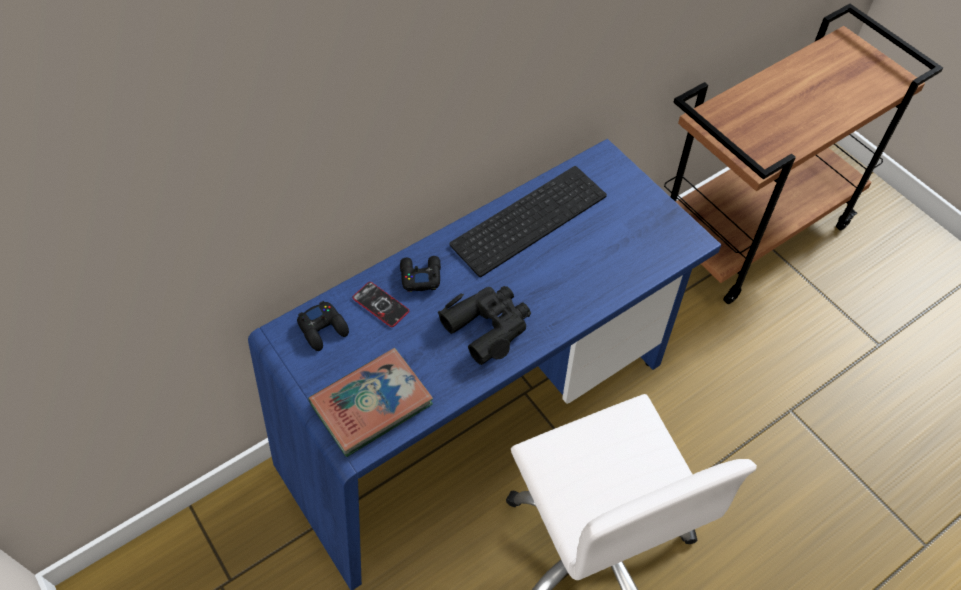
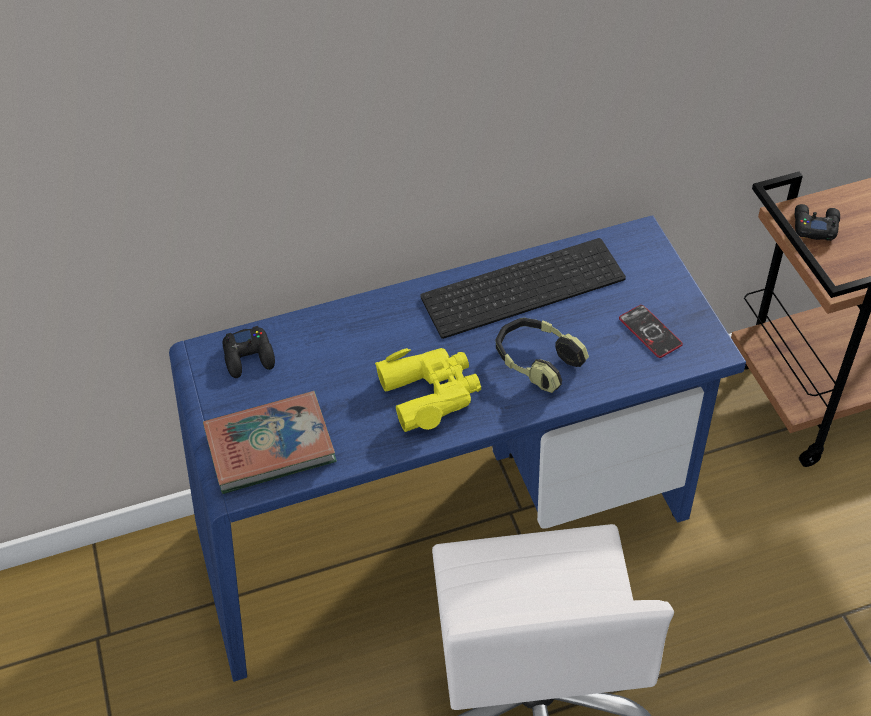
camera: 20 degrees right, 5 degrees down
(380, 305) = (320, 345): phone -> phone (650, 332)
(420, 275) = (375, 323): black game controller -> black game controller (814, 226)
(488, 326) = (430, 393): black binoculars -> yellow binoculars
(563, 280) = (537, 362): none -> headphones

